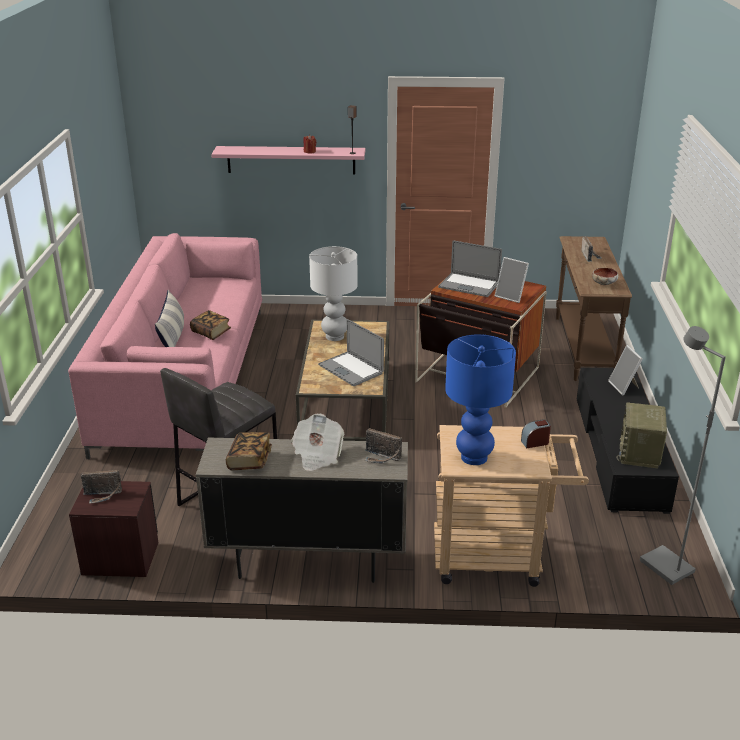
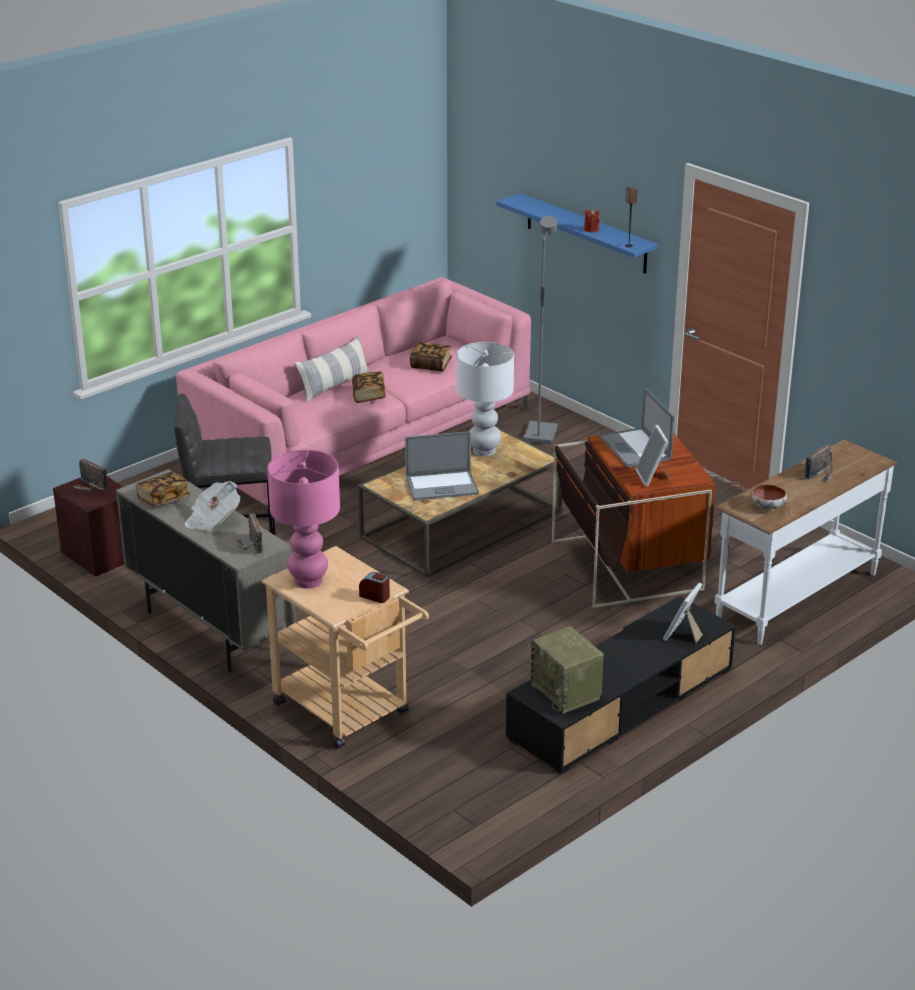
camera: 45 degrees right, 0 degrees up
(217, 297) = (431, 365): none -> book
(291, 160) = (586, 233): pink shelf -> blue shelf
(350, 369) = (442, 486): laptop -> laptop turned 105 degrees counterclockwise
(474, 457) = (308, 580): blue table lamp -> pink table lamp
(582, 348) = (795, 596): brown console table -> white console table
(640, 454) = (567, 692): radio -> radio turned 90 degrees counterclockwise
(665, 567) = (467, 804): grey floor lamp -> grey floor lamp (539, 434)

